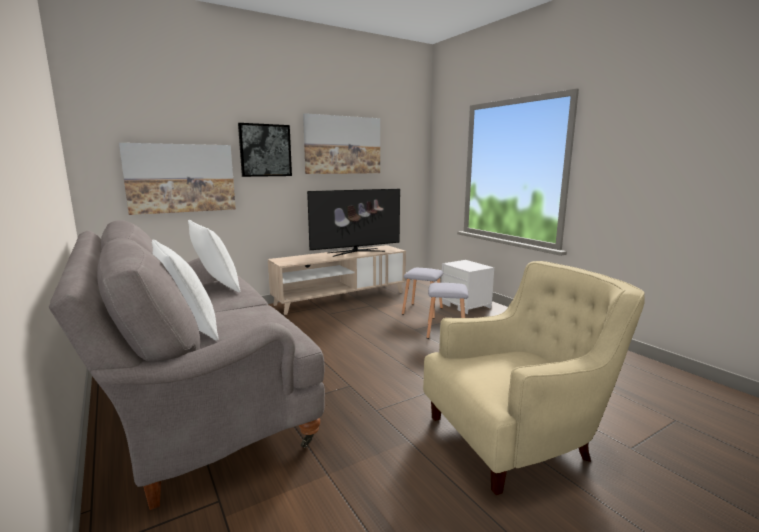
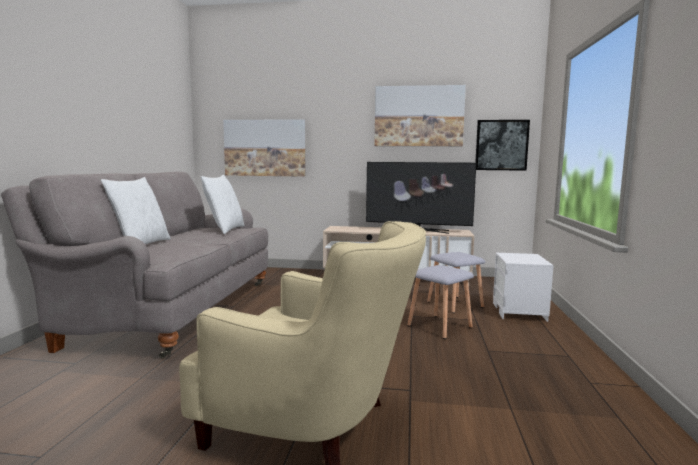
camera: 40 degrees right, 5 degrees down
(265, 150) = (336, 123): picture -> picture (501, 145)

